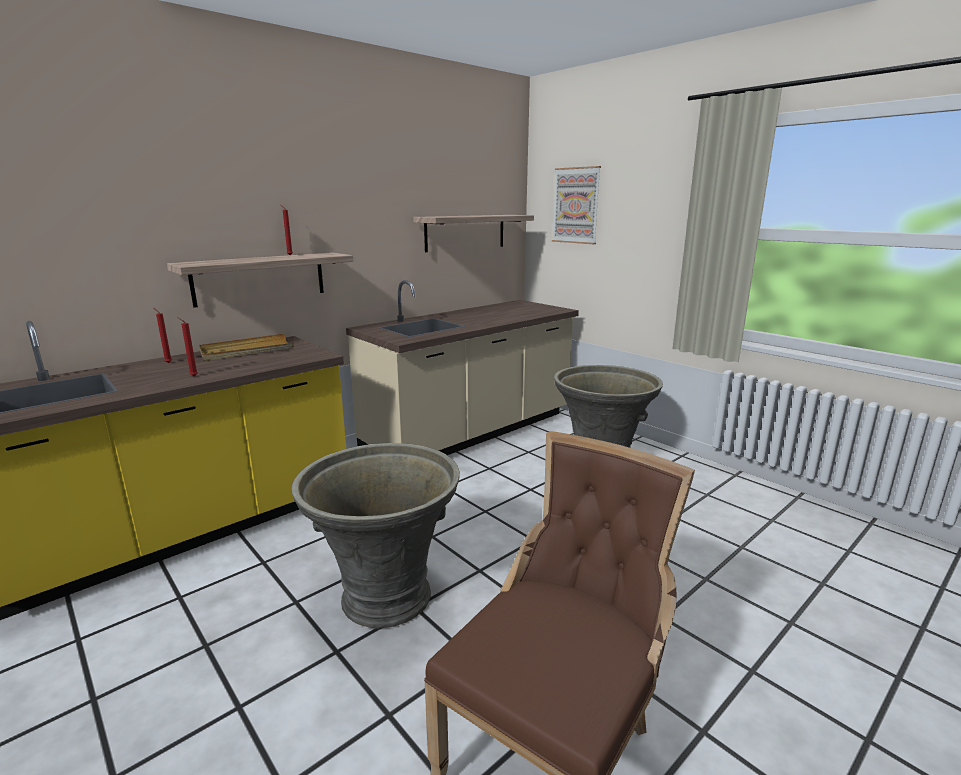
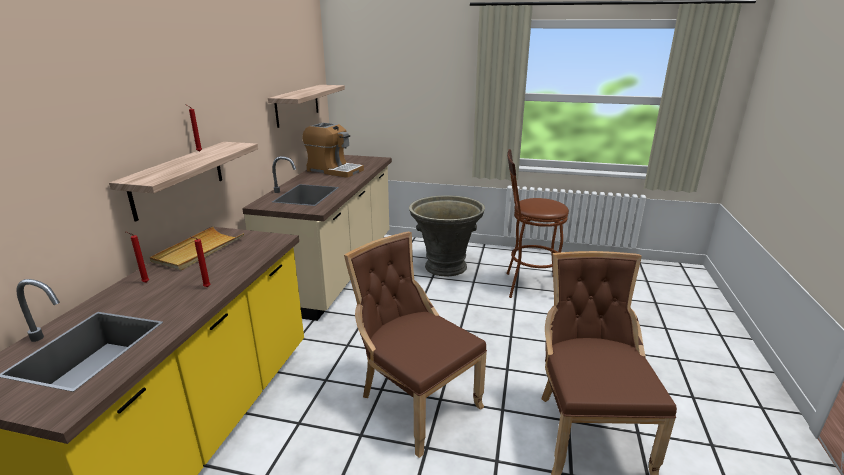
camera: 35 degrees left, 5 degrees up
(386, 596) = (415, 401): grey planter -> brown chair
(490, 312) = (334, 170): none -> coffee machine
(576, 205) = (376, 76): picture -> none
(692, 521) = (526, 286): none -> brown stool

